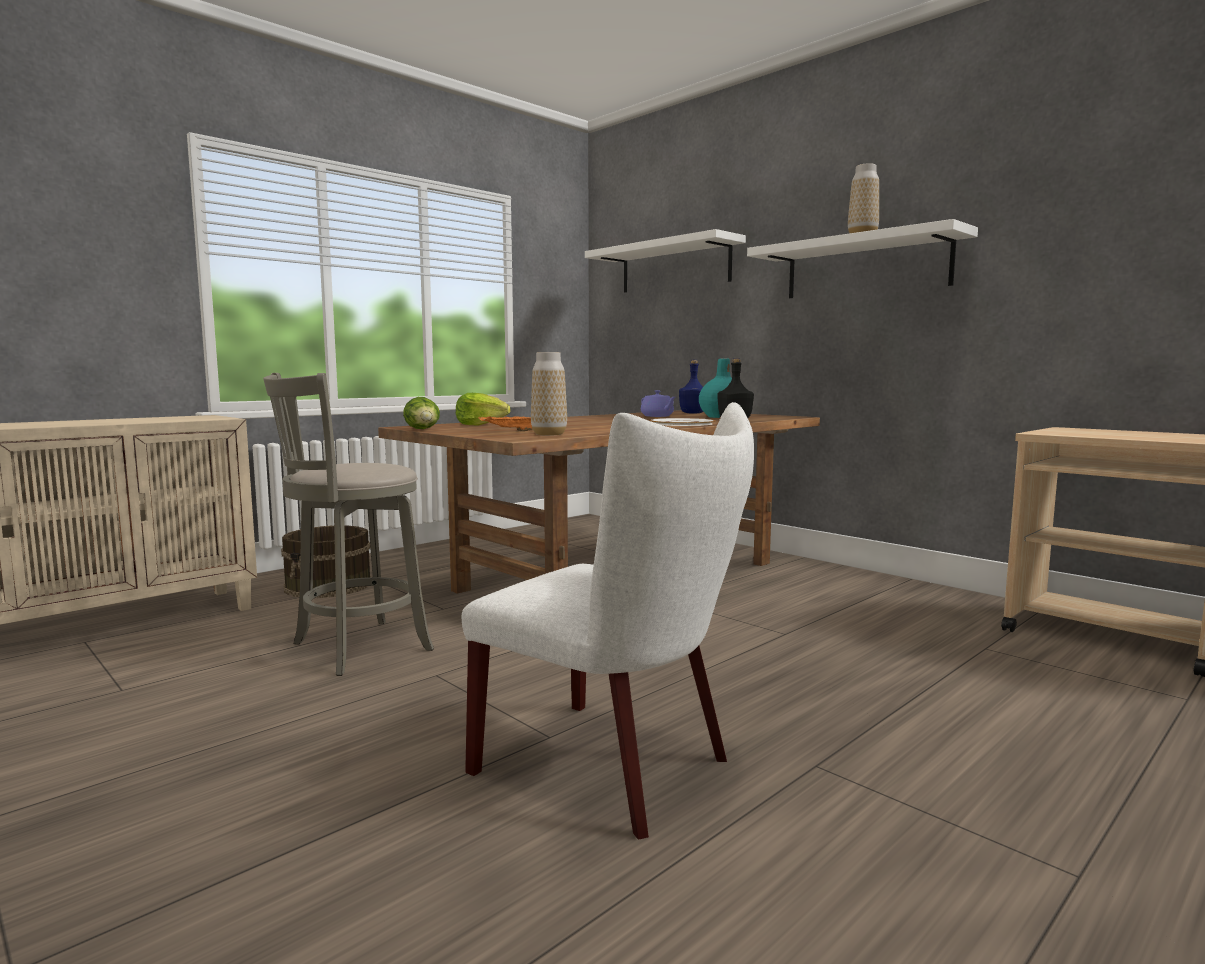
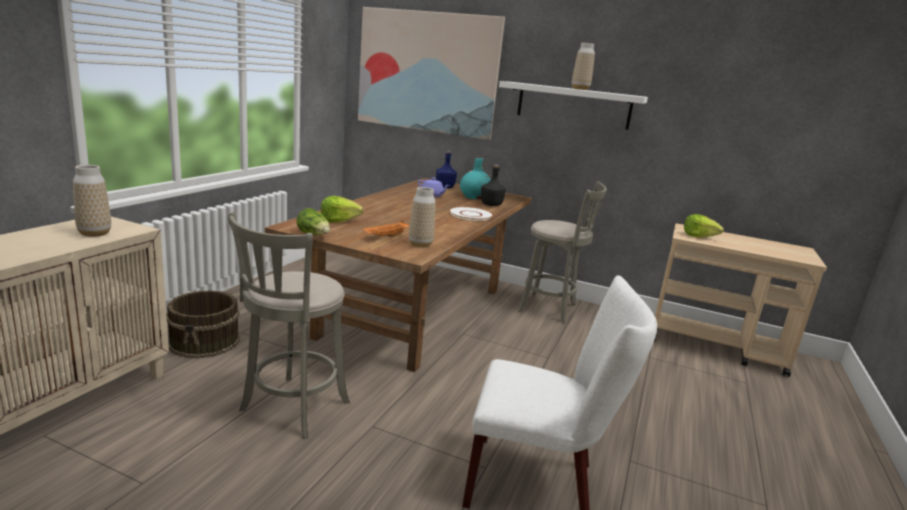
camera: 25 degrees left, 10 degrees up
(174, 419) = (94, 233): none -> vase
(674, 266) = (427, 72): white shelf -> picture
(845, 584) = (551, 309): none -> grey stool
(1077, 432) = (698, 236): none -> lettuce

